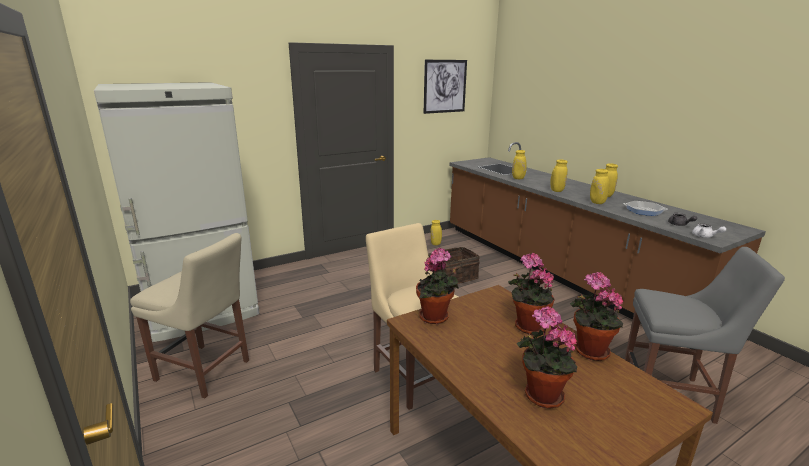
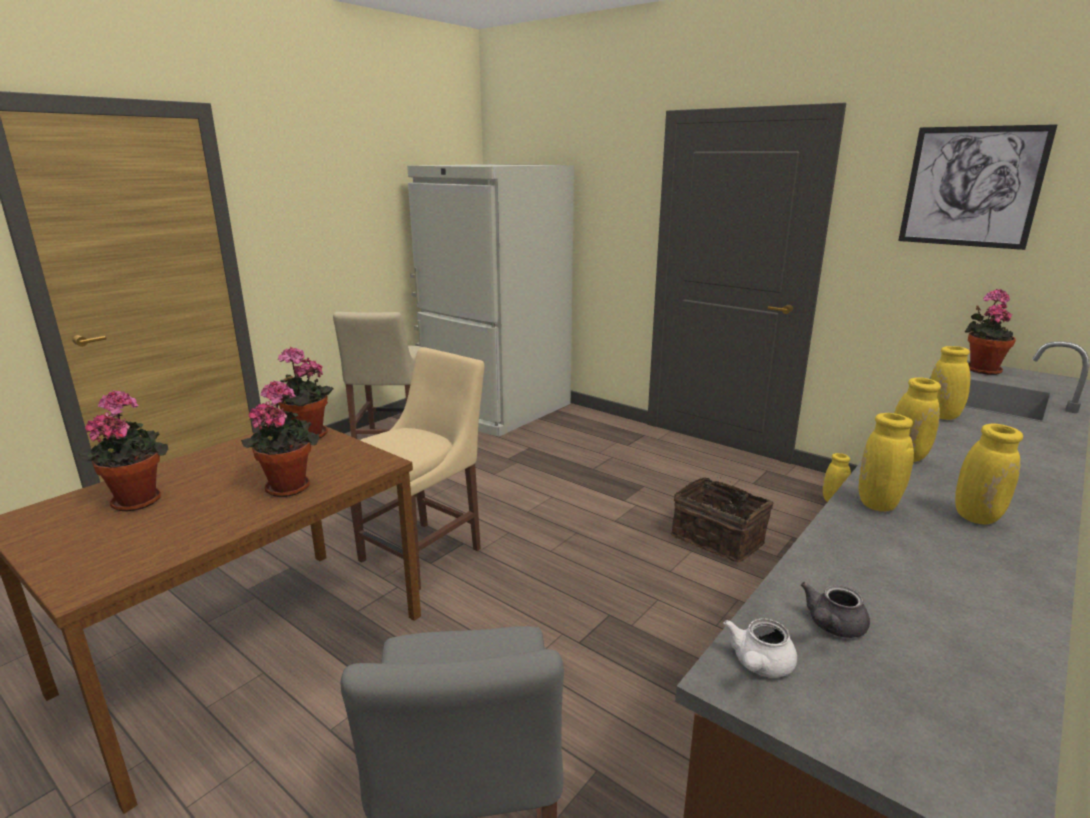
camera: 70 degrees right, 0 degrees up
(588, 351) = (223, 527): potted plant -> potted plant (981, 369)
(644, 211) = (904, 573): frying pan -> none

